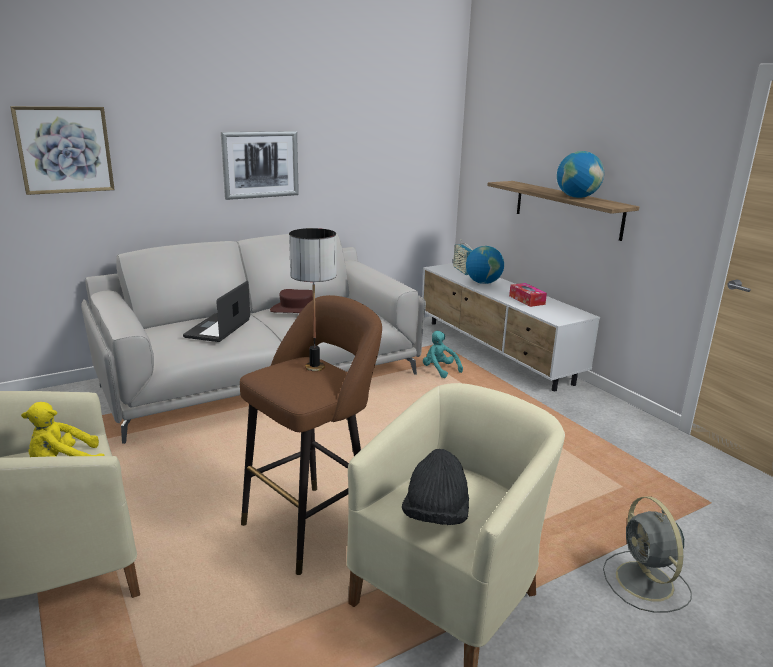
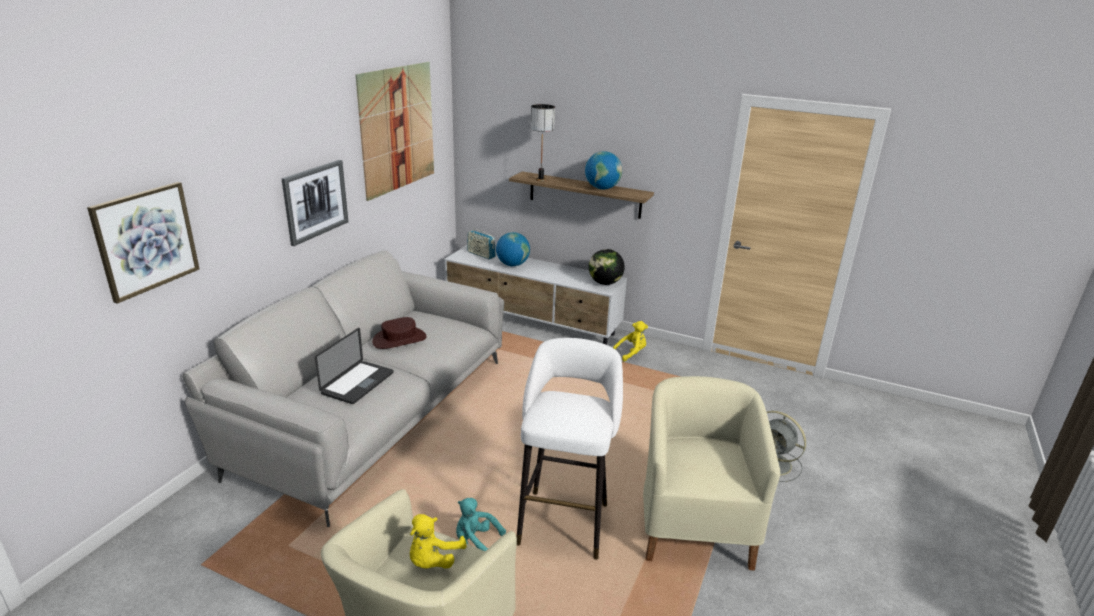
camera: 35 degrees left, 5 degrees up
(218, 329) = (357, 383): laptop -> laptop turned 135 degrees counterclockwise
(313, 524) = (564, 520): brown stool -> white stool
(315, 367) = (567, 400): table lamp -> table lamp (540, 179)
(379, 118) = (398, 129): none -> picture
(435, 516) = (713, 476): black hat -> none
(439, 370) = (510, 353): turquoise plush toy -> turquoise plush toy (476, 543)
(527, 300) = (563, 275): tissue box -> none
(565, 315) = (605, 283): none -> globe
(576, 407) = (631, 353): none -> yellow plush toy

